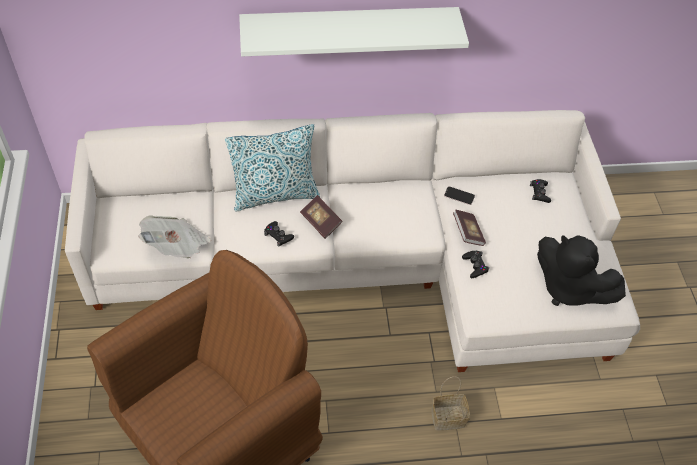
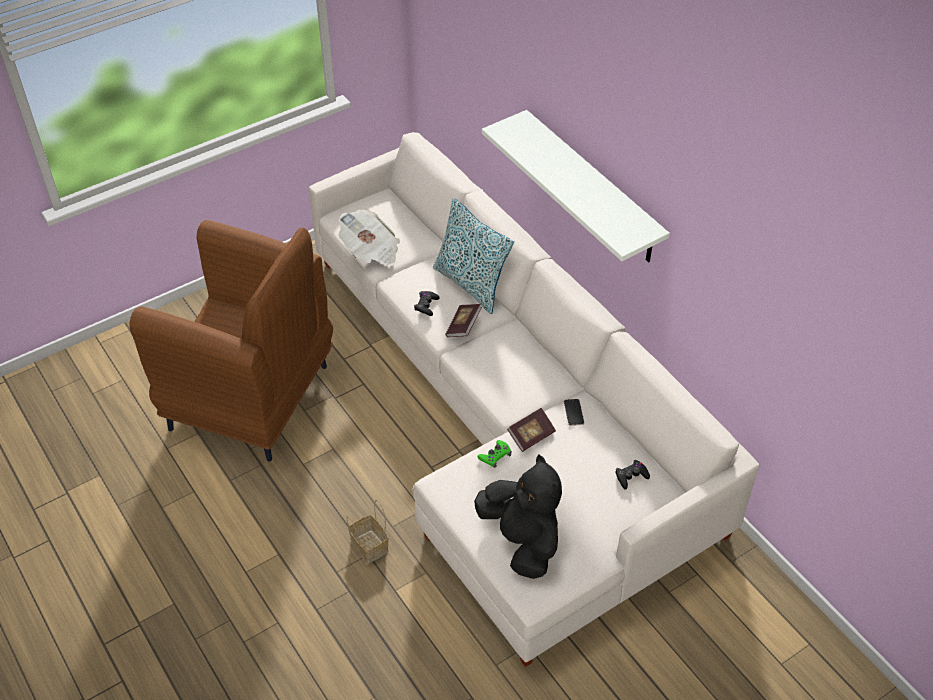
camera: 65 degrees right, 5 degrees down
(475, 266) = (495, 456): black game controller -> green game controller
(568, 287) = (522, 540): black plush toy -> black plush toy turned 135 degrees clockwise

